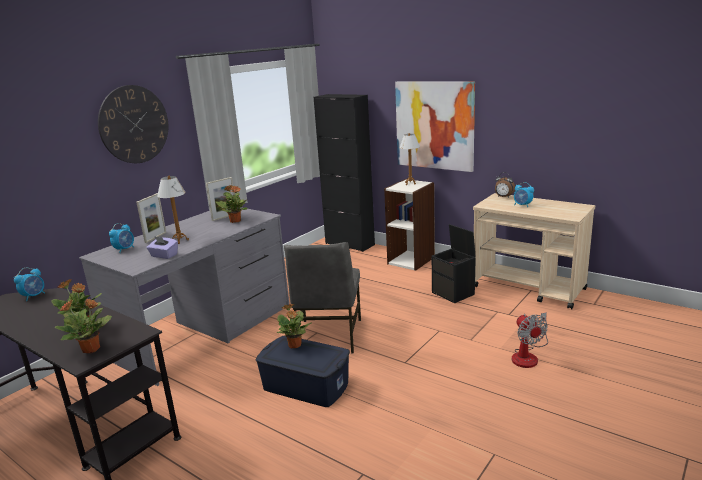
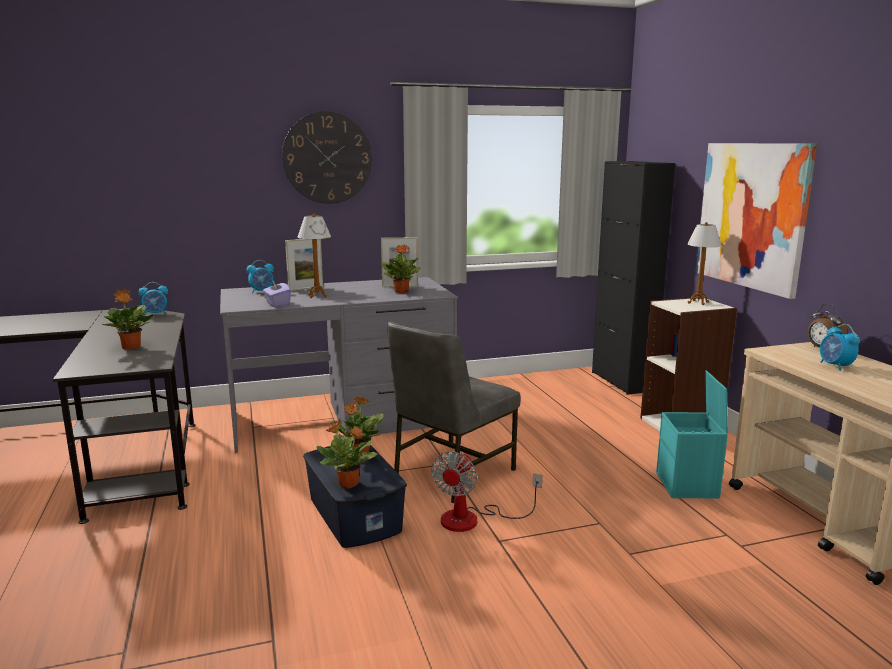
camera: 35 degrees right, 5 degrees down
(92, 349) = (101, 364): potted plant -> potted plant (349, 484)
(454, 293) = (688, 485): black storage box -> turquoise storage box
(528, 356) = (693, 616): fan -> fan (472, 519)

